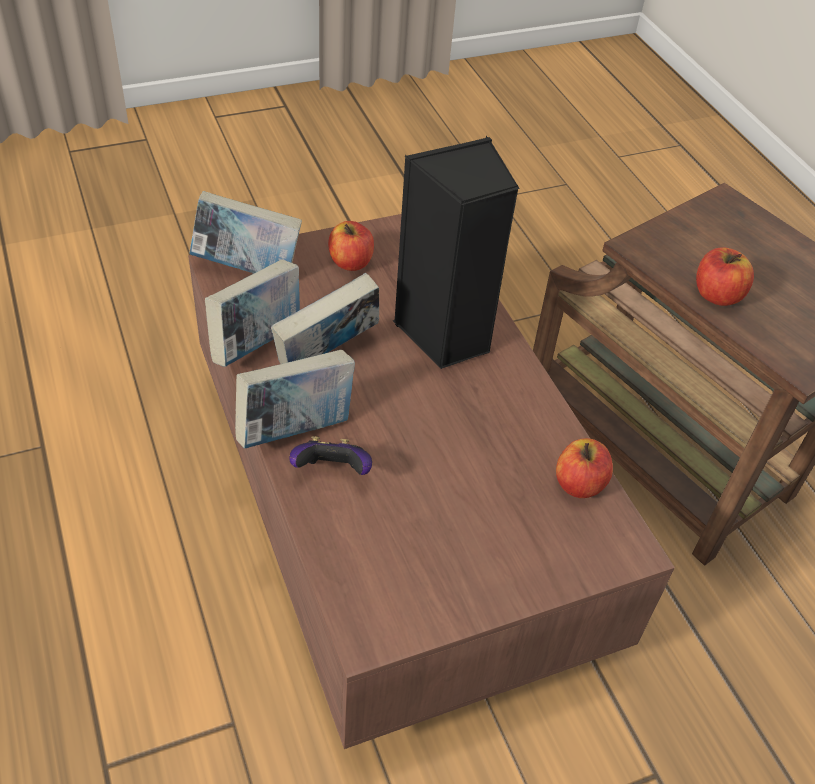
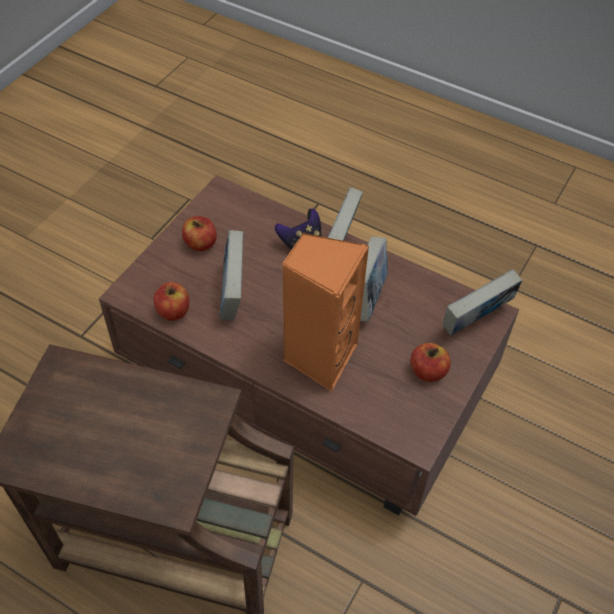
camera: 145 degrees right, 5 degrees up
(257, 344) = (411, 280): book -> book (233, 295)
(445, 335) = (319, 356): black speaker -> orange speaker
(716, 295) = (139, 389): apple -> apple (200, 243)

